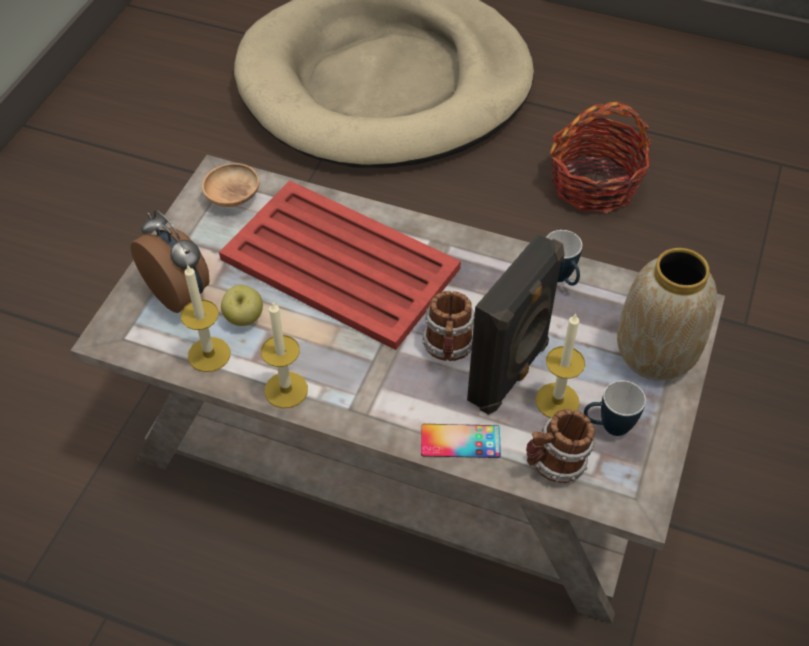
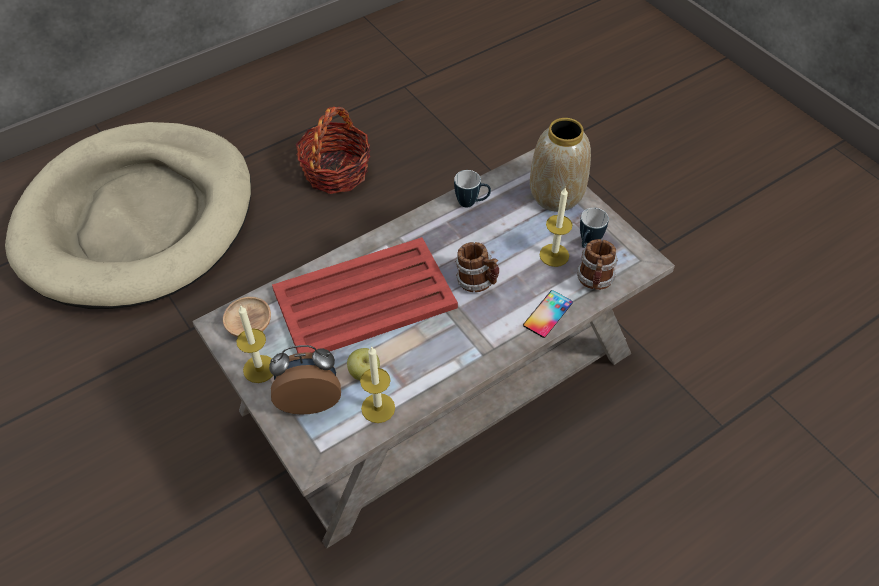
camera: 55 degrees left, 0 degrees up
(286, 390) = (442, 380): candle -> candle (259, 369)
(510, 373) = (518, 264): black speaker -> none

